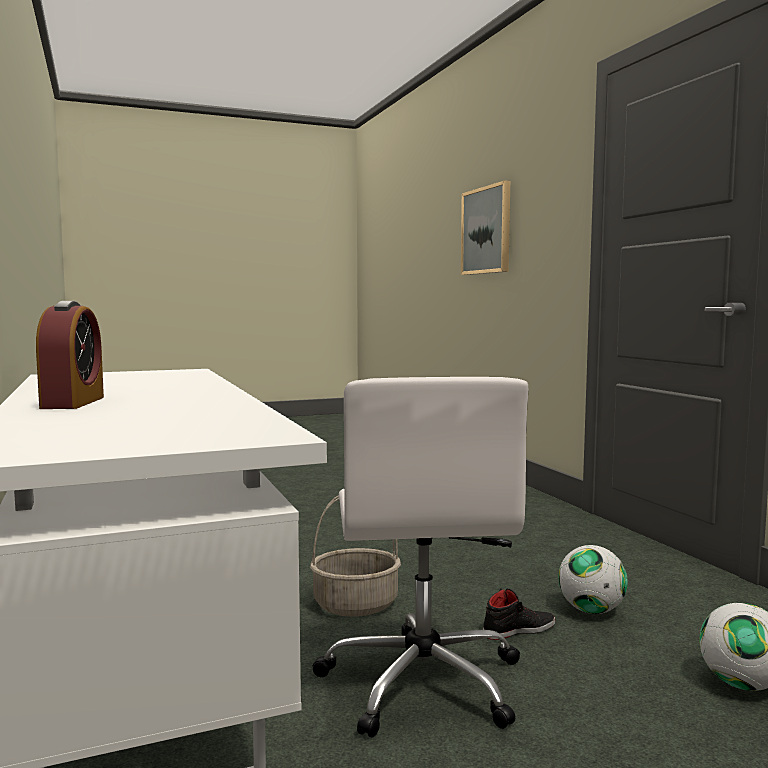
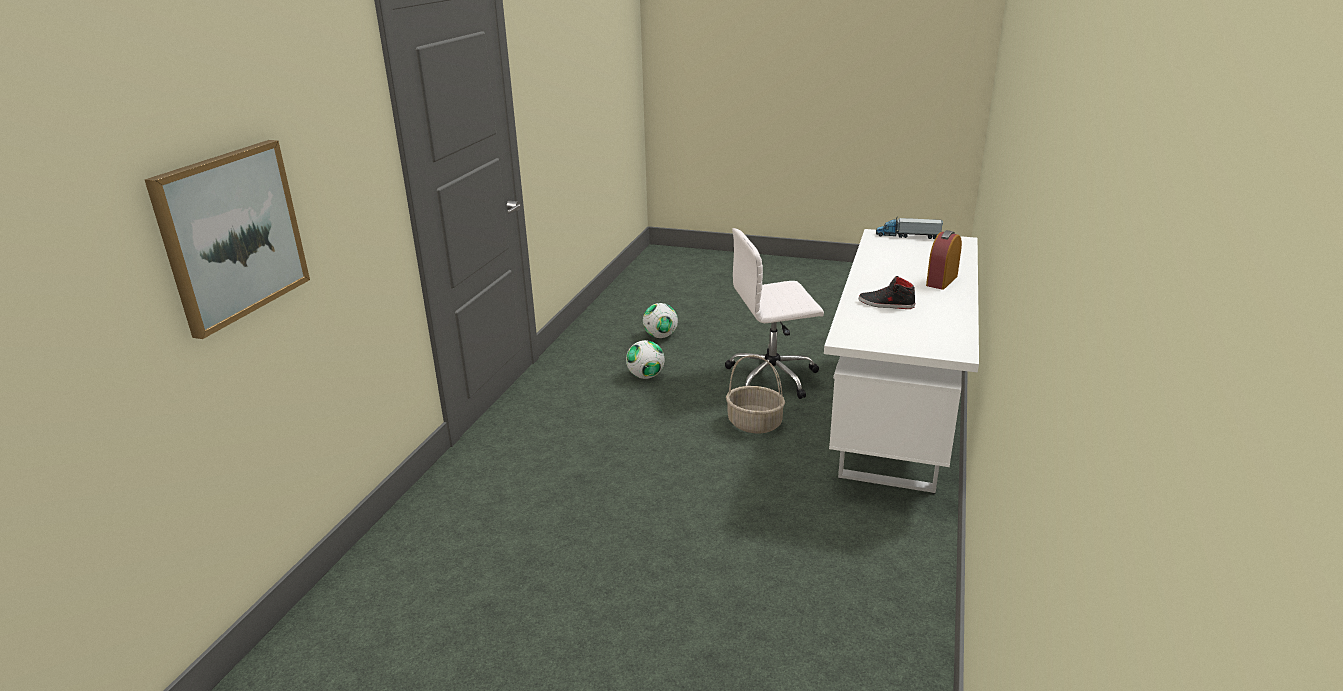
camera: 140 degrees left, 20 degrees up
(182, 443) = (907, 236): none -> toy truck
(422, 681) = (773, 377): white office chair -> white office chair turned 135 degrees counterclockwise
(518, 630) = (697, 380): black shoe -> black shoe (886, 304)

